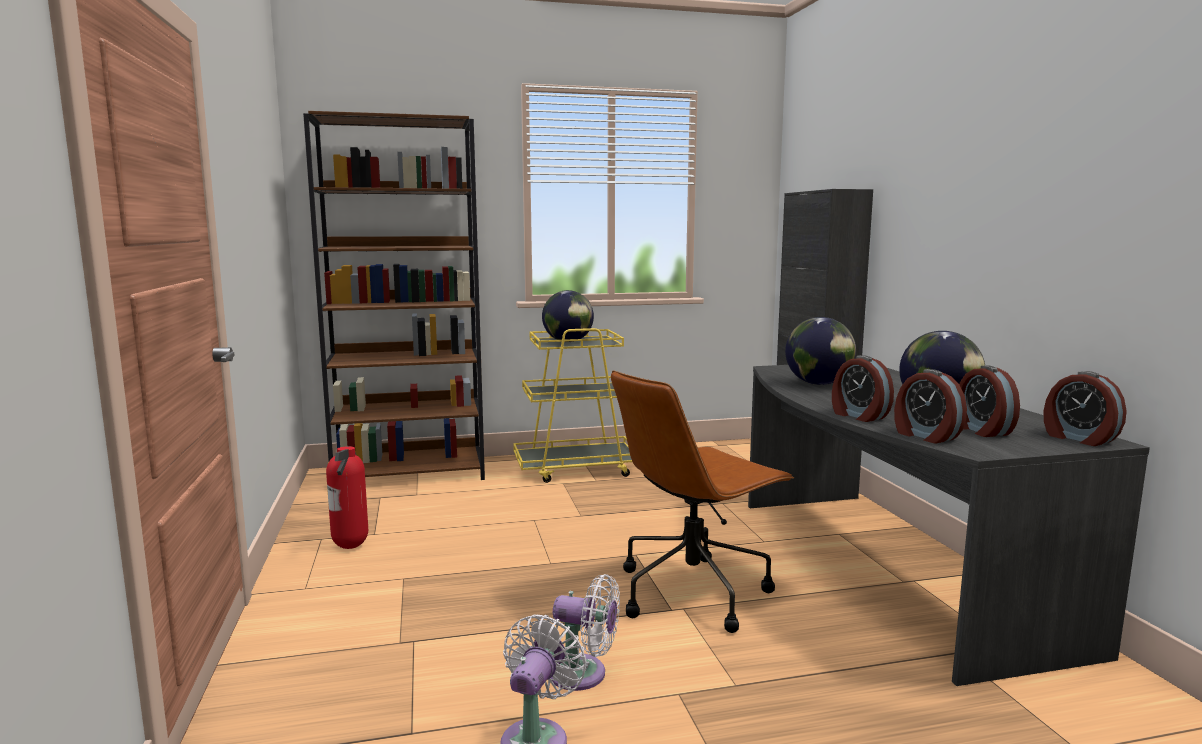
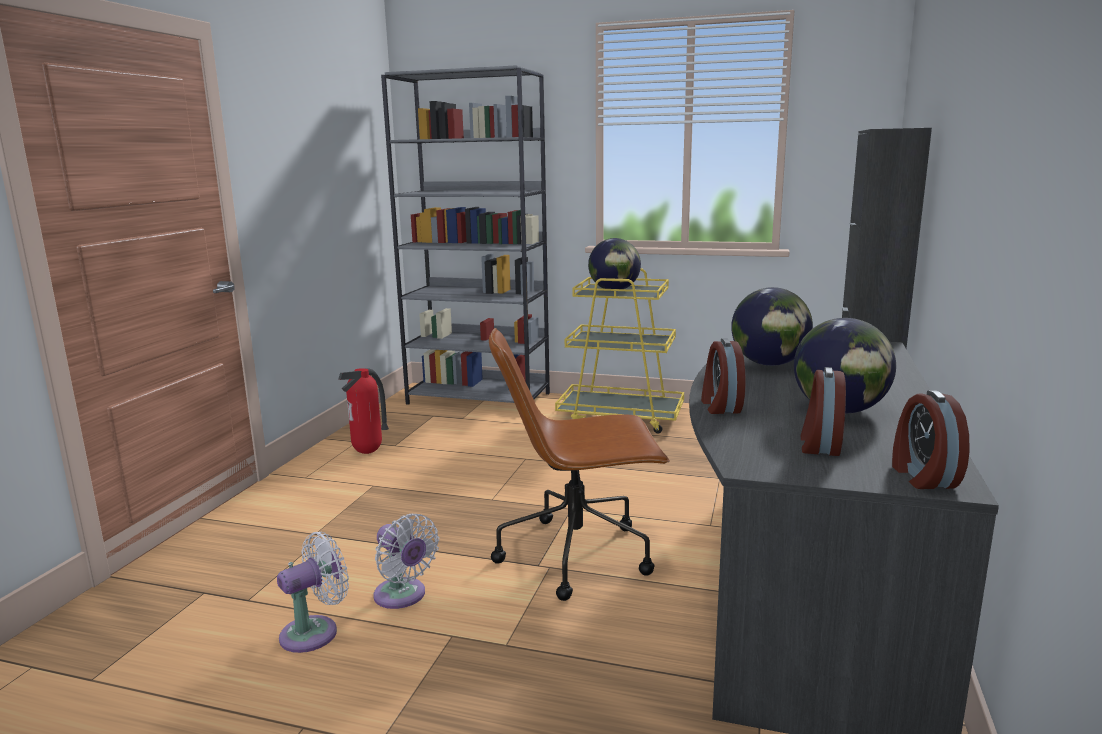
camera: 30 degrees right, 5 degrees up
(411, 473) = (480, 398): brown bookcase -> grey bookcase
(925, 436) = (735, 440): alarm clock -> none

